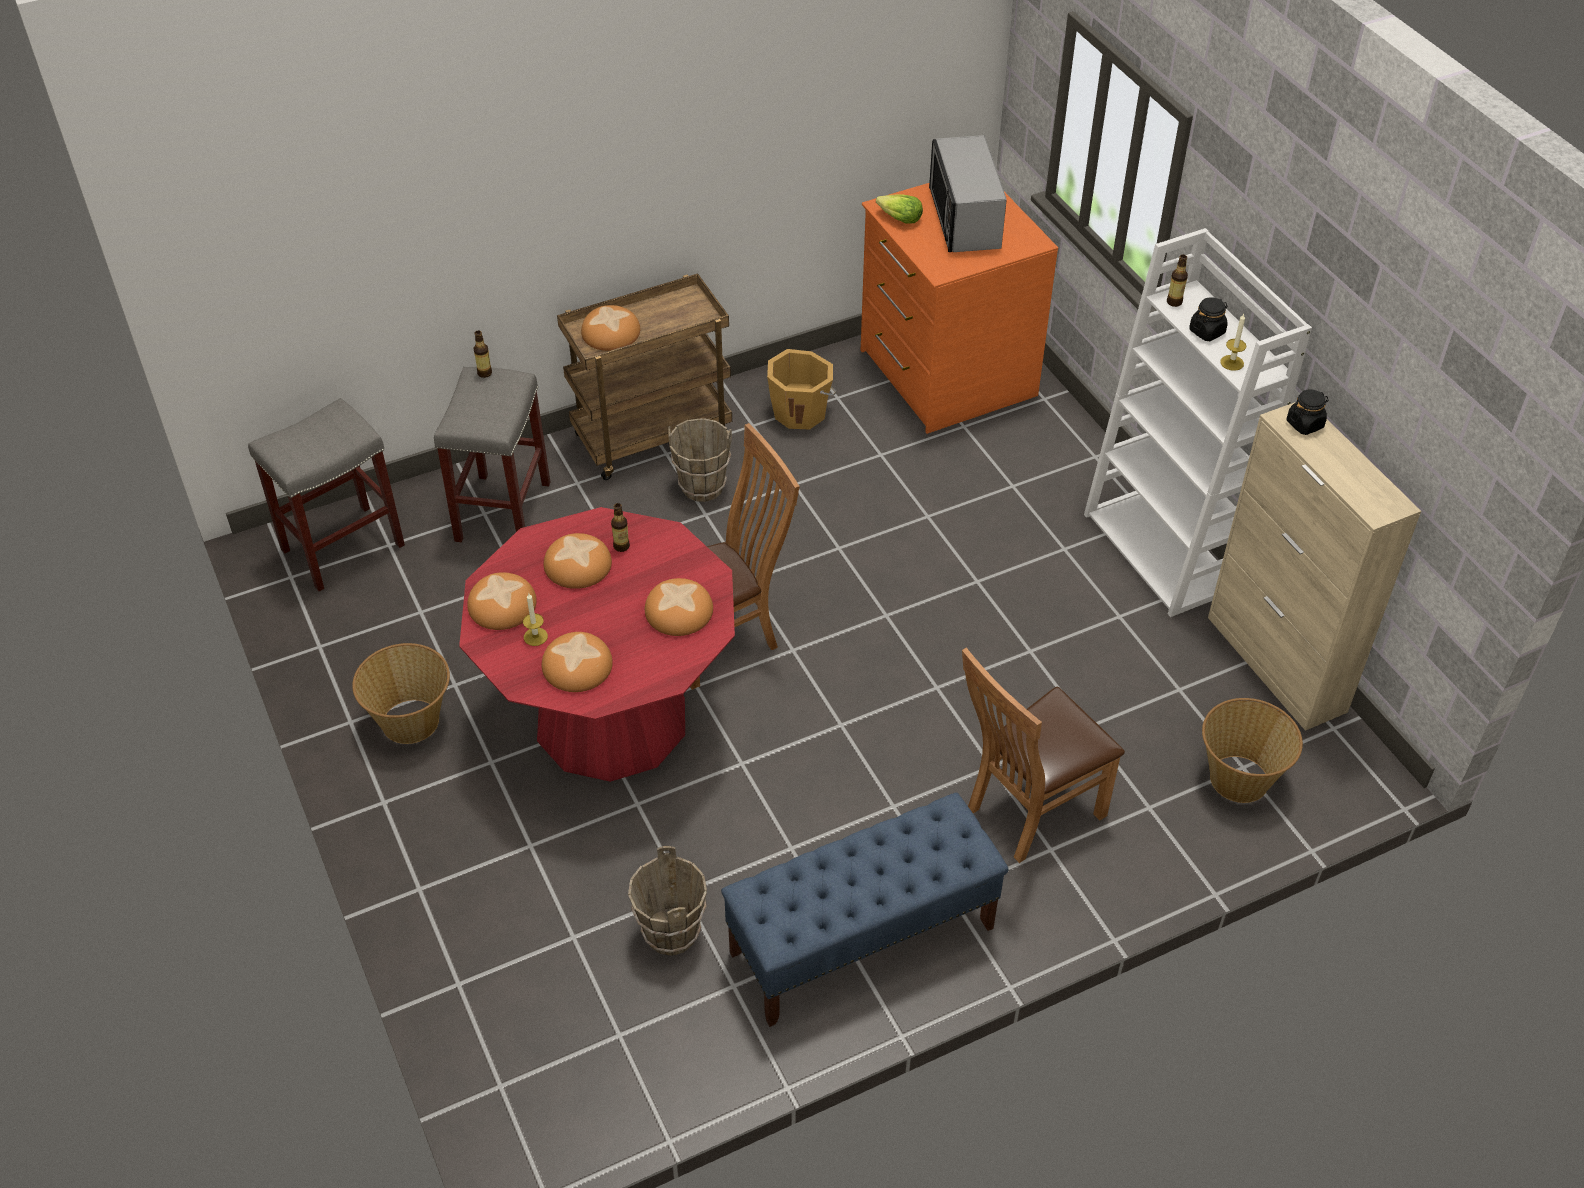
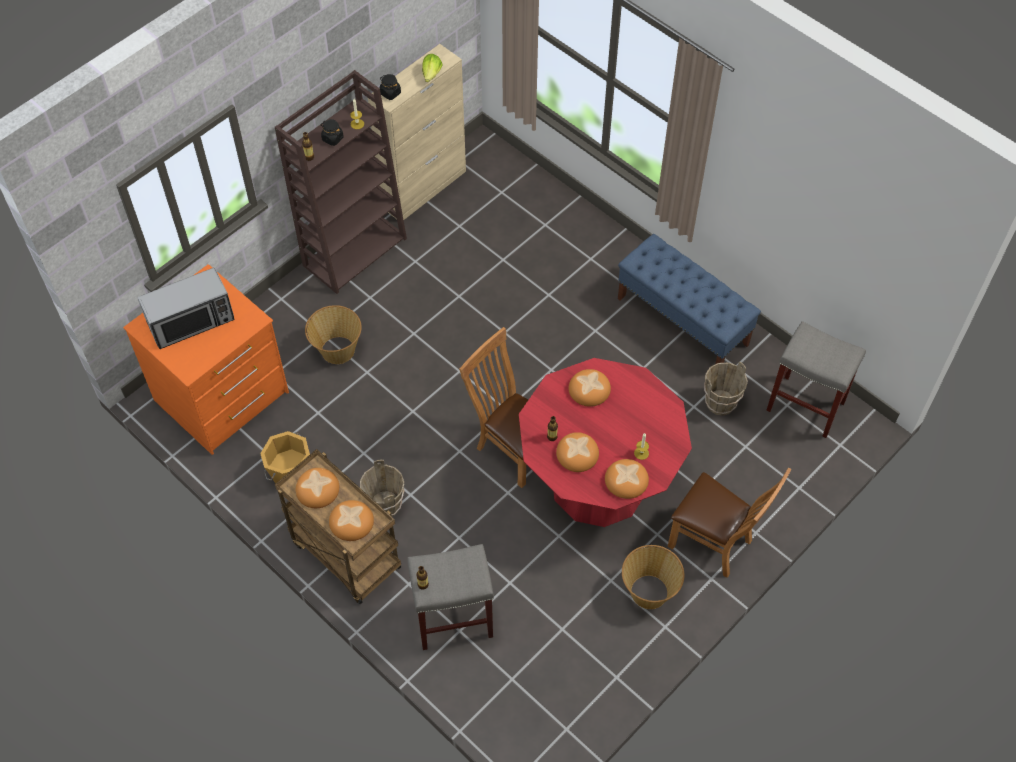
camera: 110 degrees left, 10 degrees up
(342, 549) = (527, 708): grey stool -> grey stool (807, 406)
(576, 666) = (652, 424): bread -> bread (317, 490)
(899, 219) = (202, 358): lettuce -> lettuce (431, 74)
(1028, 813) = (572, 272): brown chair -> brown chair (715, 544)
(1163, 552) = (355, 250): white bookcase -> brown bookcase
(1239, 778) = (509, 192): basket -> basket (337, 350)

